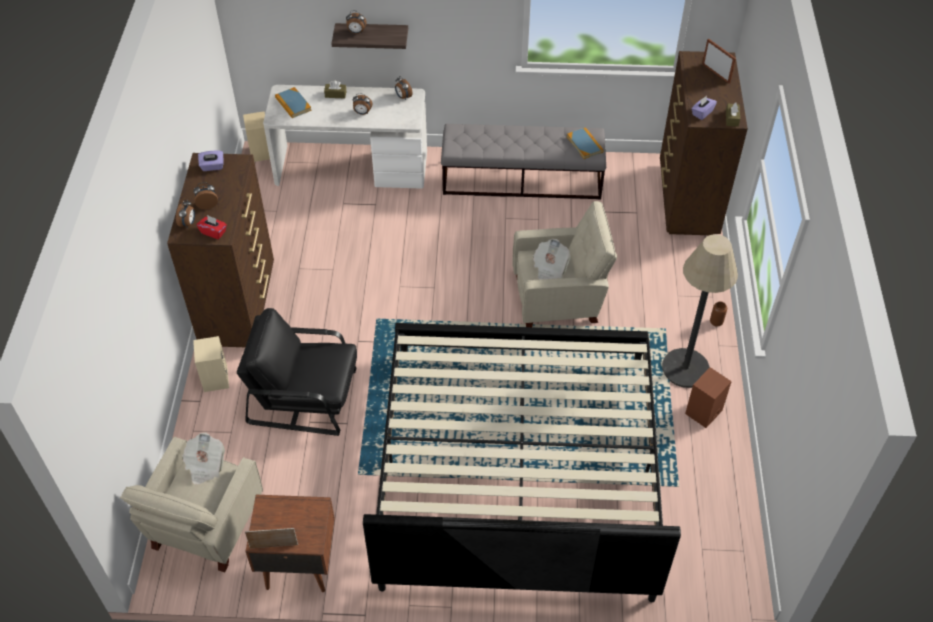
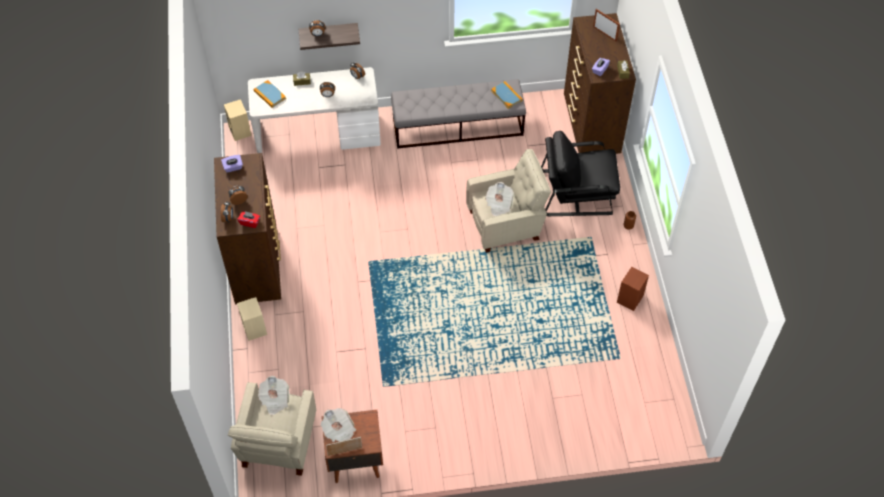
camera: 10 degrees left, 5 degrees up
(273, 518) = (339, 431): none -> newspaper
(305, 396) = (328, 332): black armchair -> black armchair (578, 191)
(518, 468) = (501, 363): bed -> none
(685, 368) = (611, 266): floor lamp -> none

